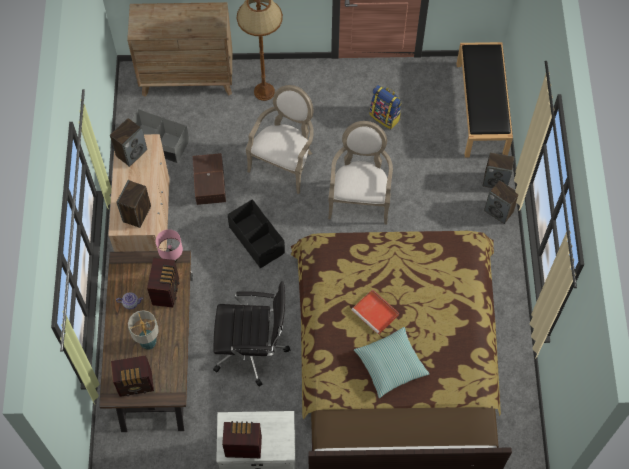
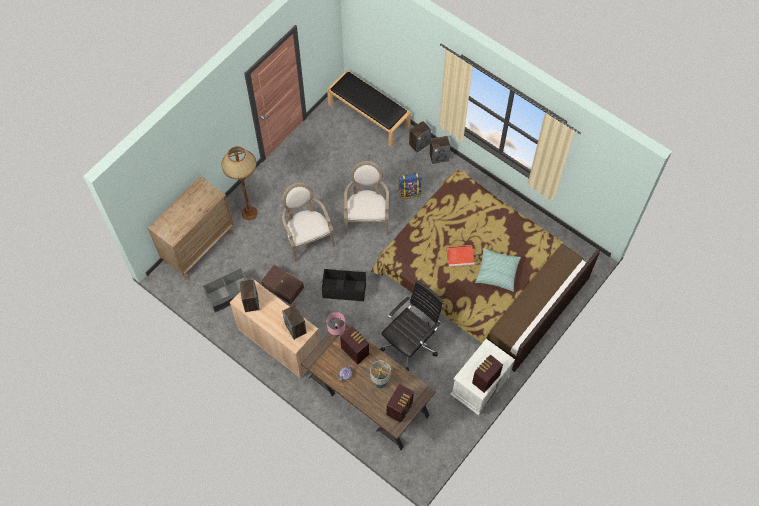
camera: 50 degrees left, 0 degrees up
(360, 198) = (367, 217): armchair -> armchair turned 45 degrees clockwise
(385, 116) = (327, 165): backpack -> backpack (409, 191)

